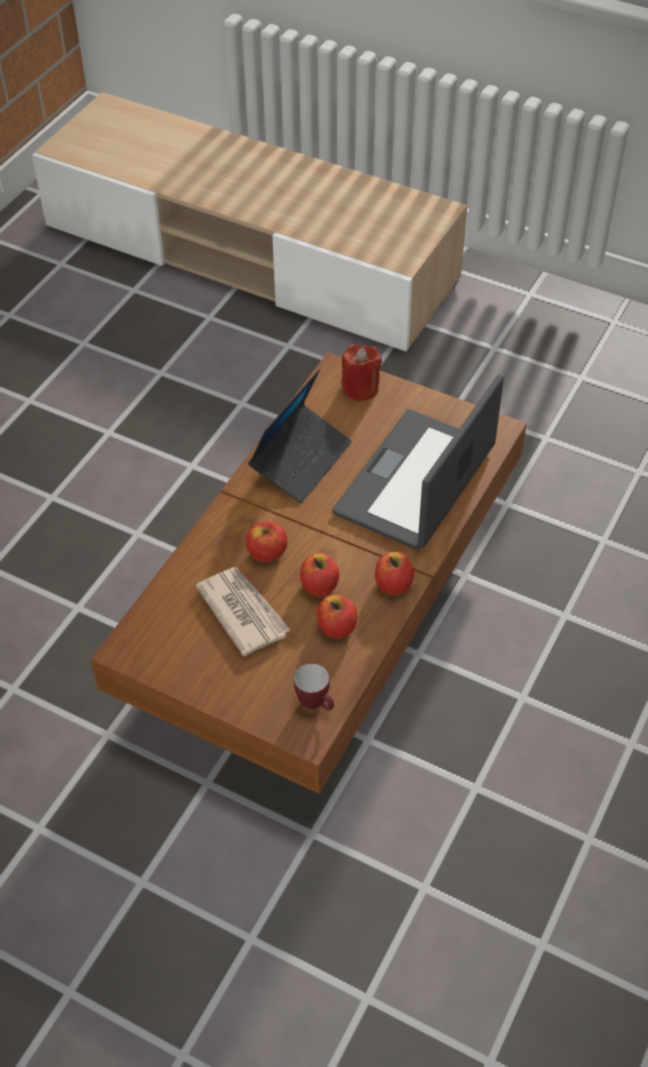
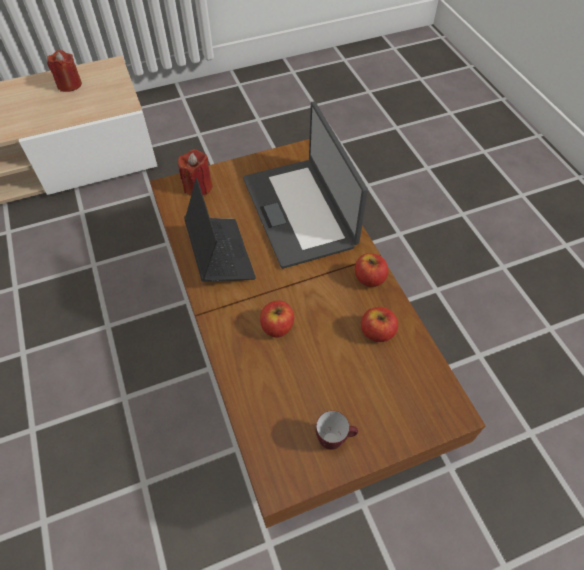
camera: 50 degrees left, 5 degrees up
(242, 611) = (314, 377): newspaper -> none
(316, 704) = (432, 389): mug -> mug (335, 439)
(319, 586) = (334, 317): apple -> none
(379, 205) = (69, 84): none -> red candle

